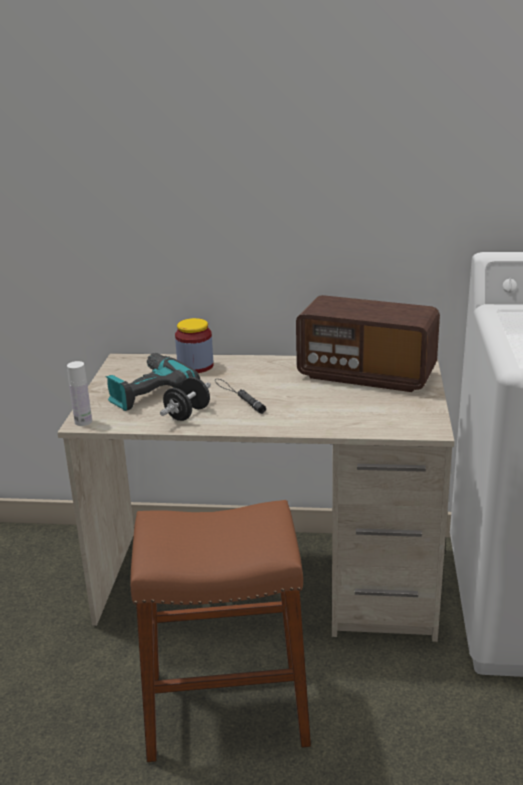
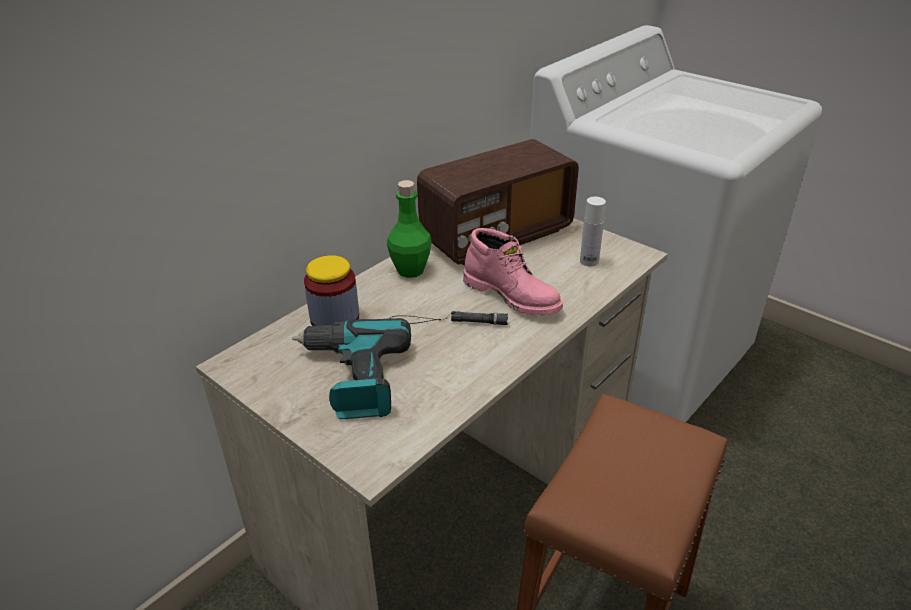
camera: 55 degrees left, 10 degrees up
(83, 421) = (370, 464): white bottle -> white bottle (589, 261)
(187, 414) = (450, 372): black dumbbell -> none
(278, 366) = (410, 270): none -> green bottle
(298, 404) = (512, 295): none -> pink boot

